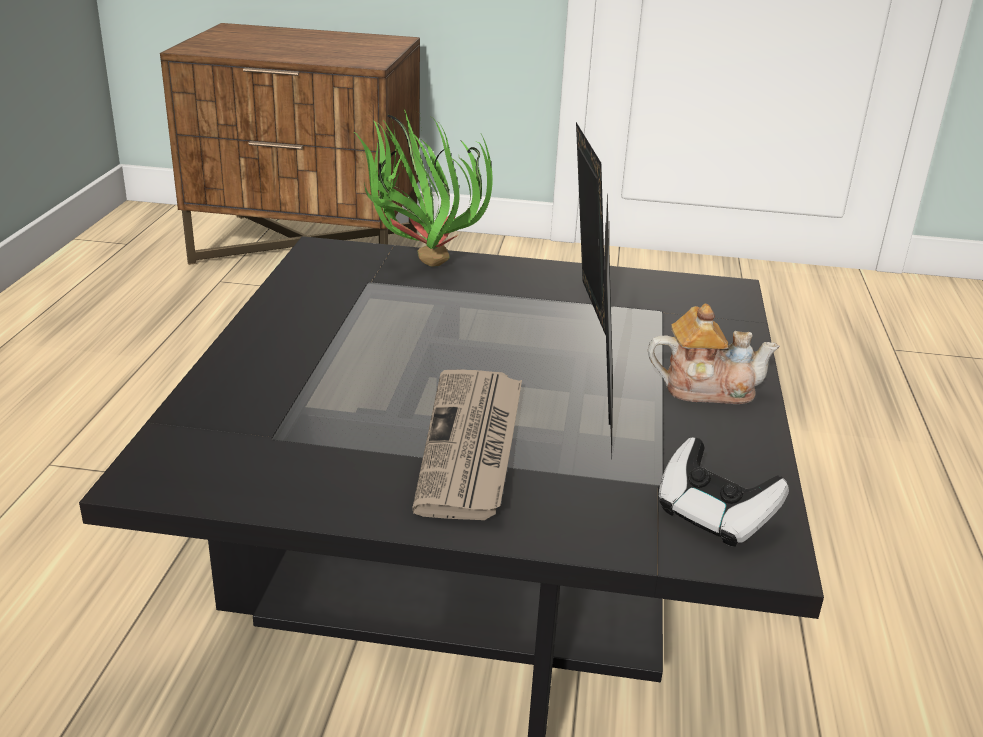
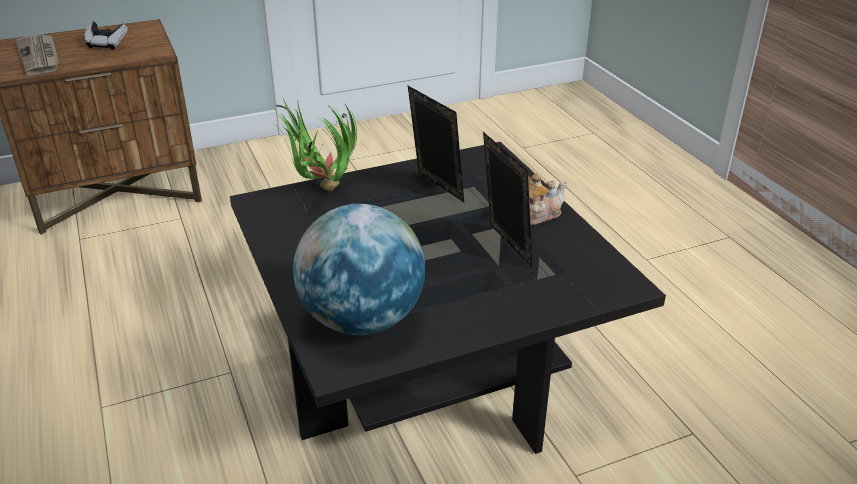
camera: 30 degrees left, 5 degrees up
(269, 430) = (362, 319): none -> globe
(472, 446) = (466, 287): newspaper -> newspaper (40, 57)
(713, 516) = (597, 278): game controller -> game controller (107, 45)

